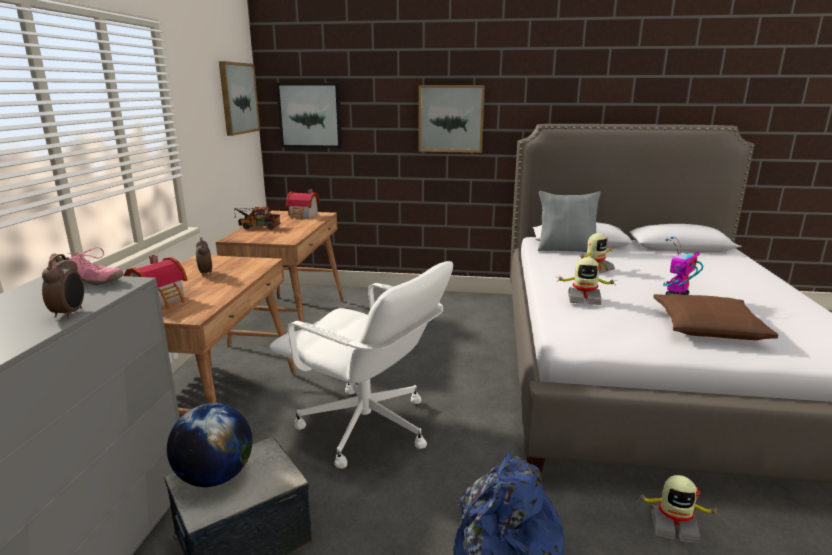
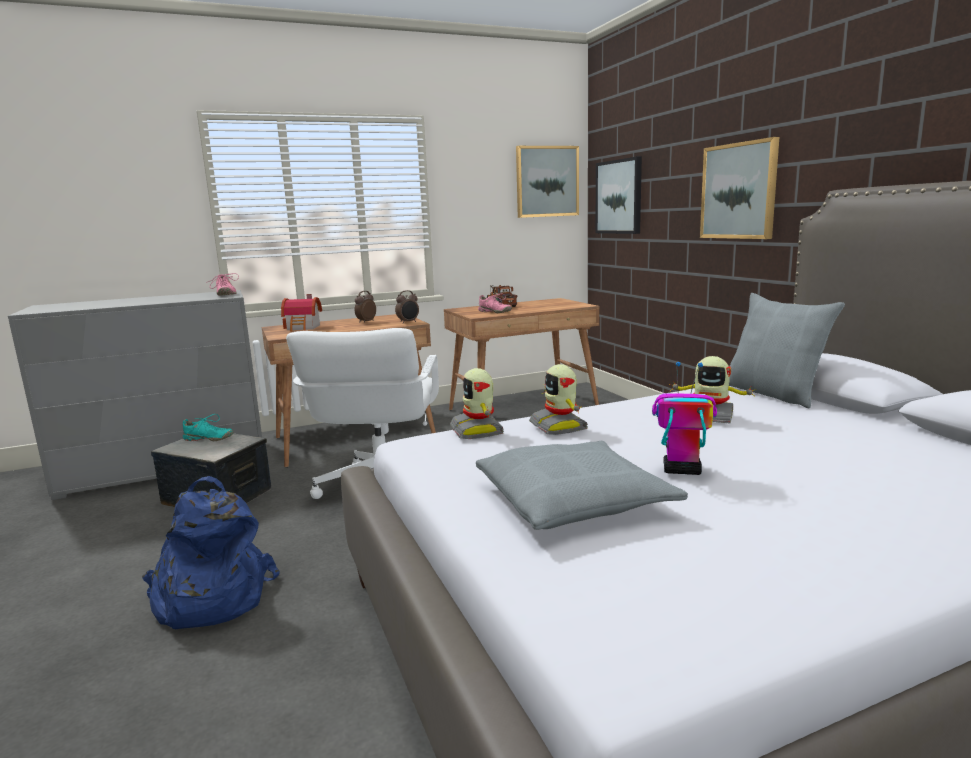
camera: 60 degrees right, 5 degrees down
(70, 313) = (169, 301): alarm clock -> alarm clock (408, 322)
(215, 477) = (208, 439): globe -> turquoise shoe
(284, 234) = (494, 312): none -> pink shoe
(303, 216) = (562, 304): toy house -> none
(673, 526) = (330, 695): toy robot -> toy robot (478, 430)
(707, 327) = (574, 501): brown pillow -> grey pillow

